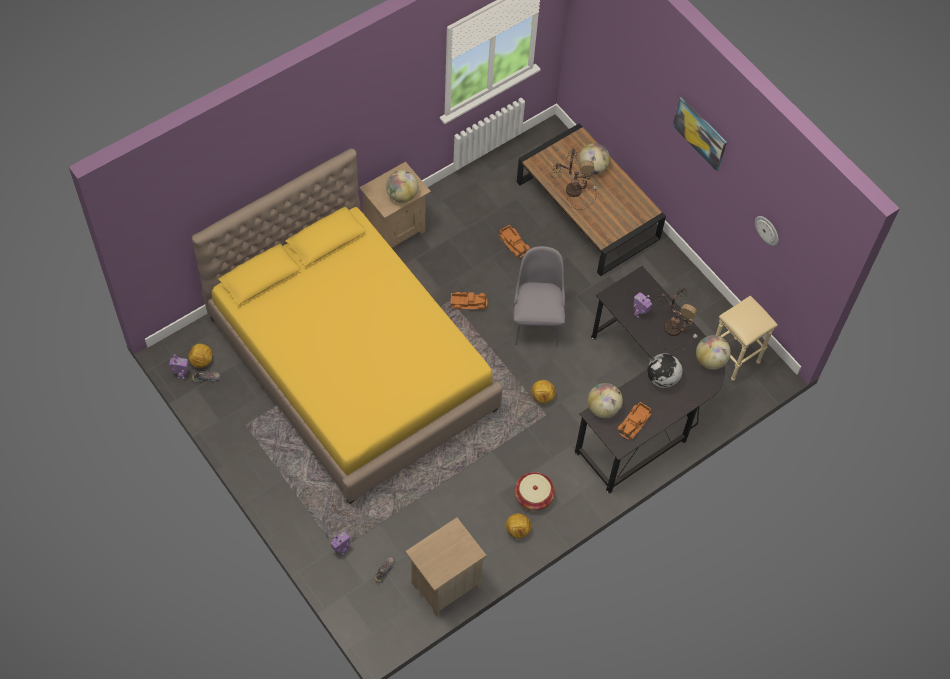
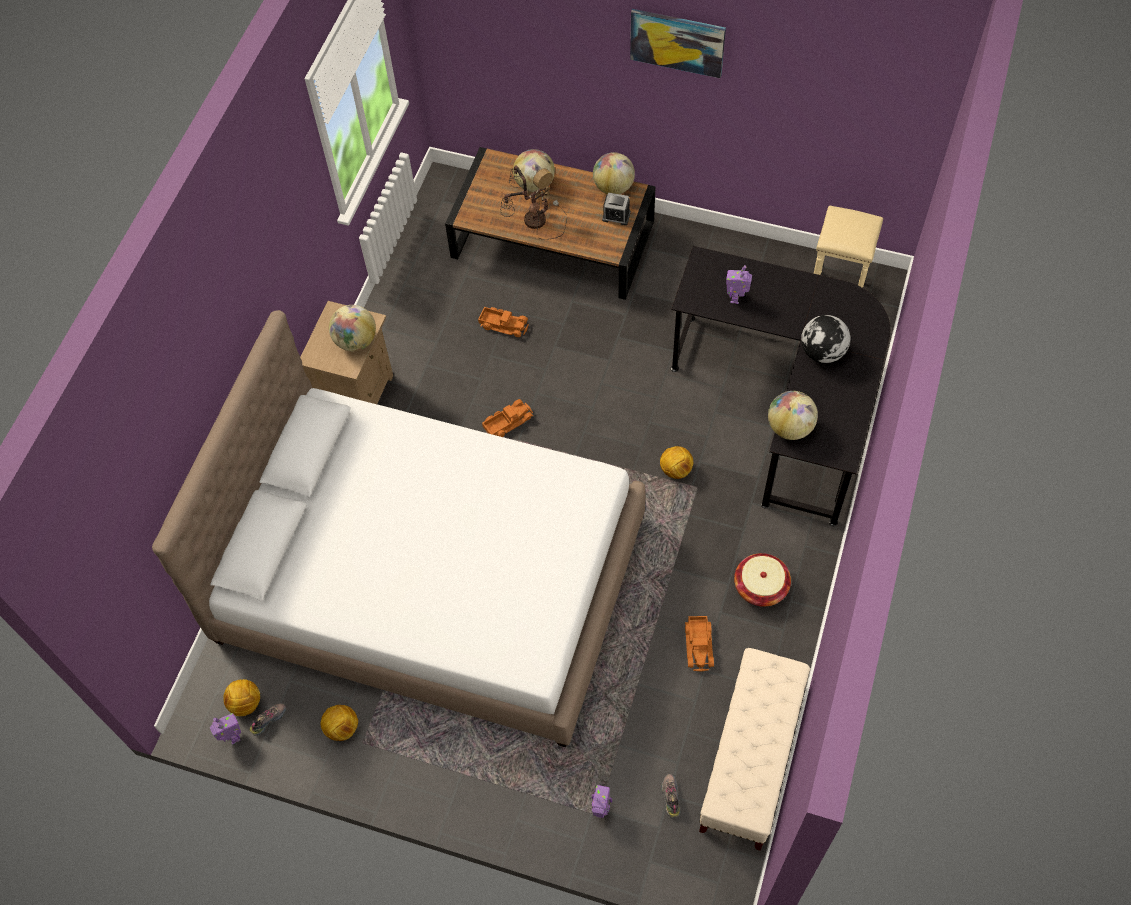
camera: 30 degrees left, 0 degrees up
(352, 362) = (431, 578): yellow bed -> white bed
(443, 584) = (750, 761): beige nightstand -> beige bench
(517, 530) = (776, 638): football -> football (341, 728)
(536, 324) = (601, 395): grey chair -> none
(625, 219) = (616, 216): none -> alarm clock
(634, 423) = (837, 421): toy truck -> toy truck (699, 645)
(672, 327) = (783, 290): table lamp -> none
(710, 360) = (853, 299): globe -> globe (613, 187)
(767, 230) = (823, 109): wall clock -> none

